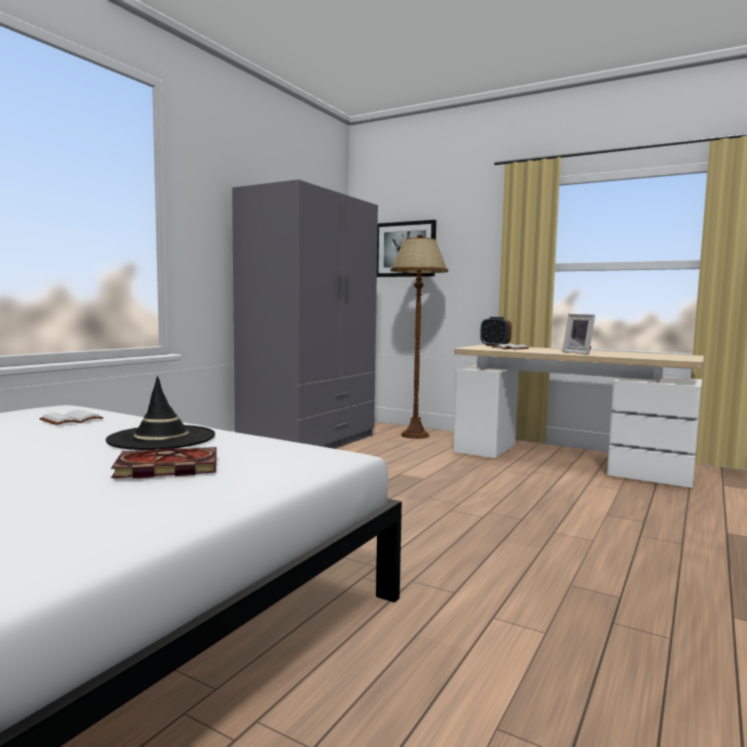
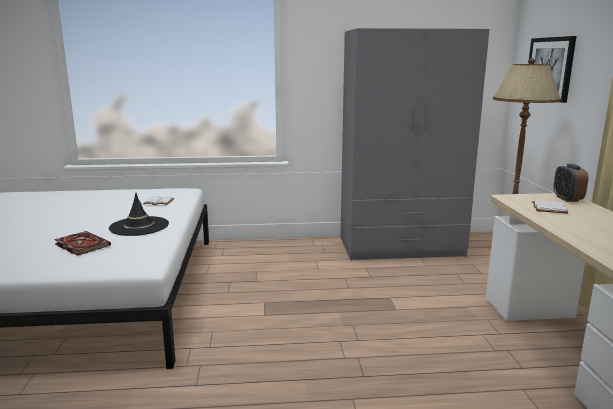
camera: 55 degrees right, 10 degrees up
(579, 353) = (588, 236): picture frame -> none

